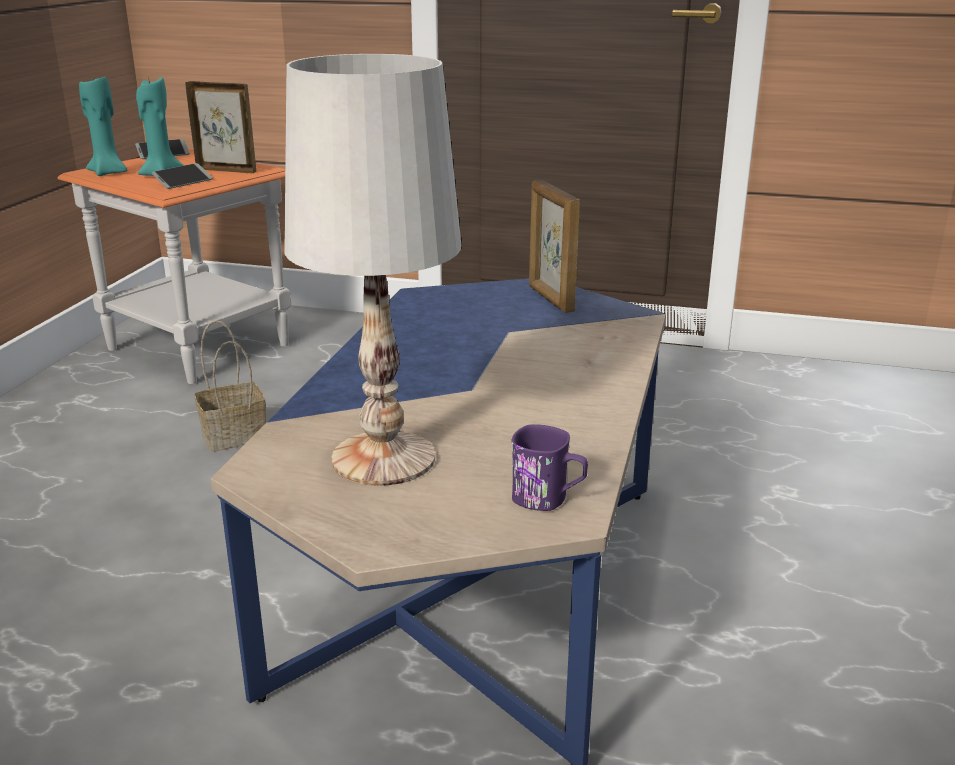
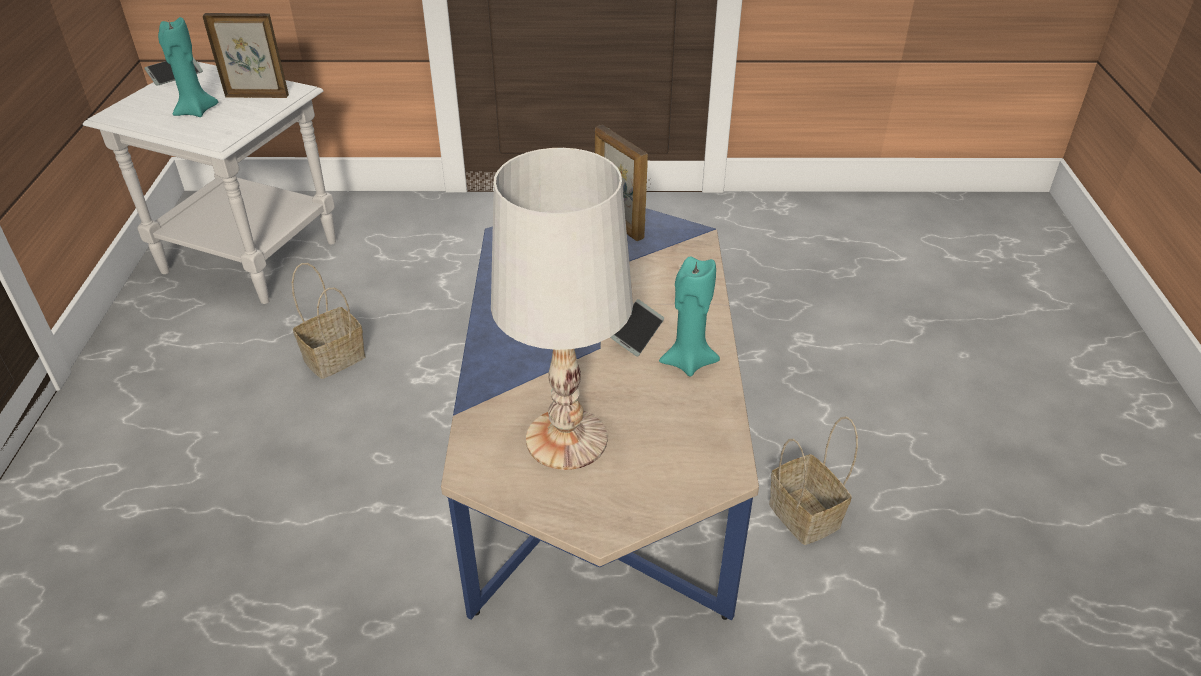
camera: 15 degrees left, 15 degrees up
(108, 173) = (137, 113): turquoise candle -> turquoise candle (688, 362)
(183, 182) = (225, 121): phone -> phone (637, 333)
(197, 346) = (248, 256): orange side table -> white side table
(548, 499) = (706, 458): purple mug -> none
(729, 675) = (807, 516): none -> basket

